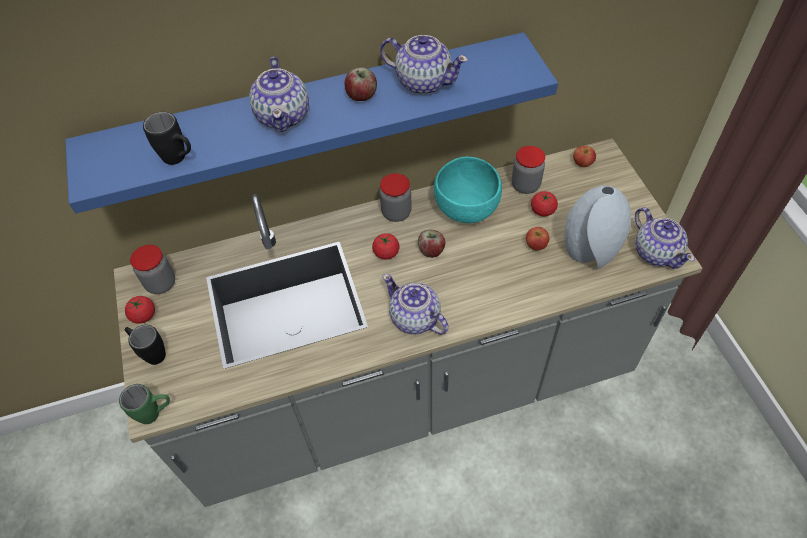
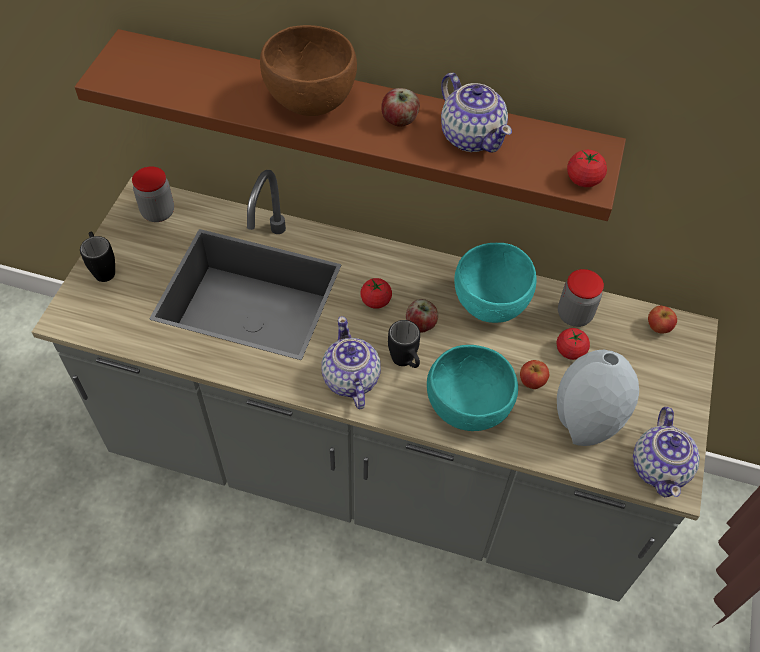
camera: 30 degrees right, 0 degrees up
(144, 315) = (123, 232): tomato -> tomato (583, 180)
(156, 413) = (67, 323): green mug -> none
(180, 159) = (190, 95): black mug -> black mug (405, 363)
(283, 115) = (312, 102): teapot -> brown bowl
(311, 114) = (360, 117): blue shelf -> brown shelf
(396, 212) = (418, 268): jar -> none
(511, 288) = (468, 409): none -> turquoise bowl

